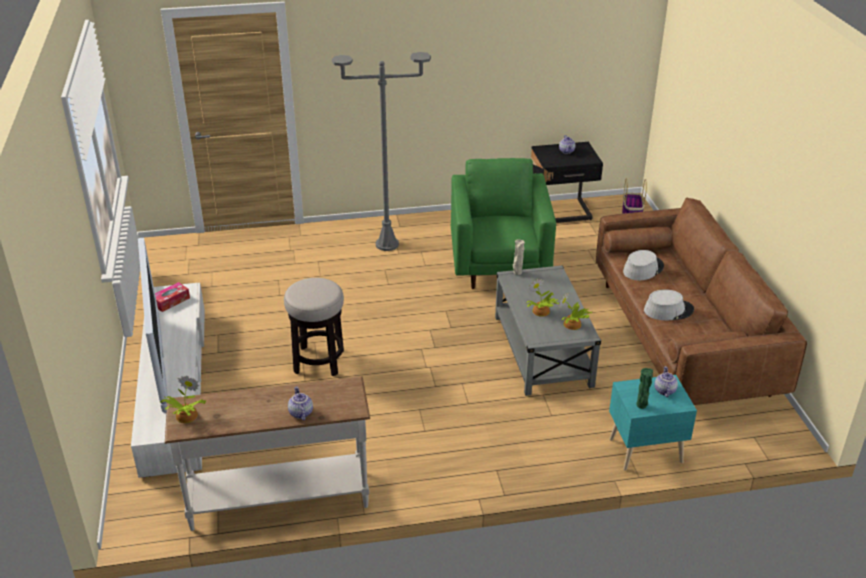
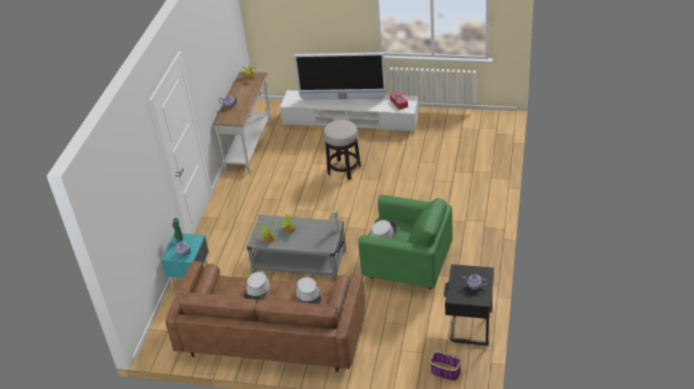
camera: 115 degrees right, 5 degrees up
(387, 244) = (460, 216): grey floor lamp -> none
(505, 234) = (383, 233): none -> grey hat

